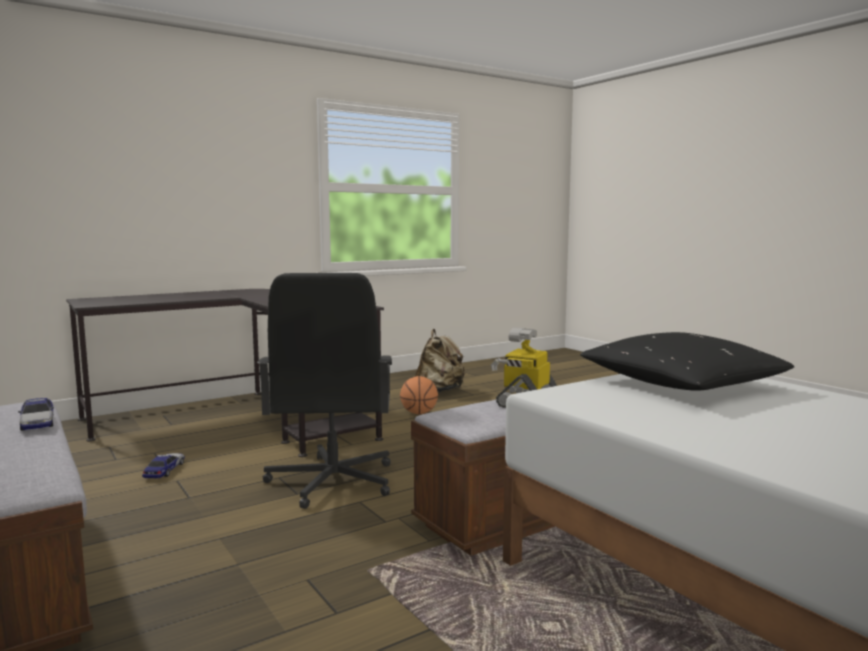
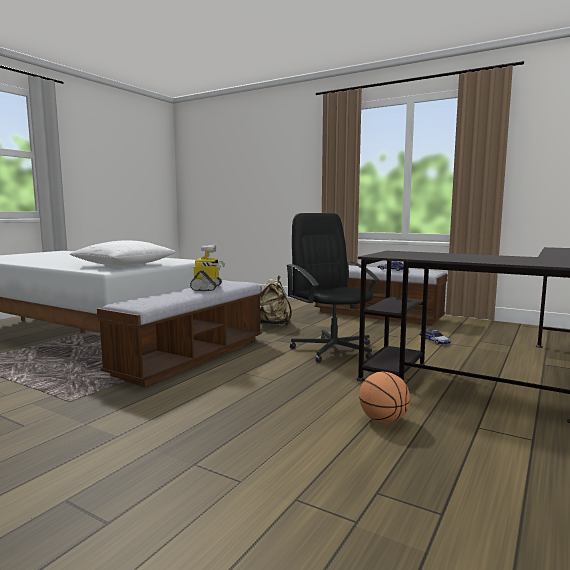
camera: 155 degrees right, 0 degrees up
(439, 391) = (443, 487): beige backpack -> beige backpack (273, 325)
(681, 384) = (124, 265): black pillow -> white pillow

